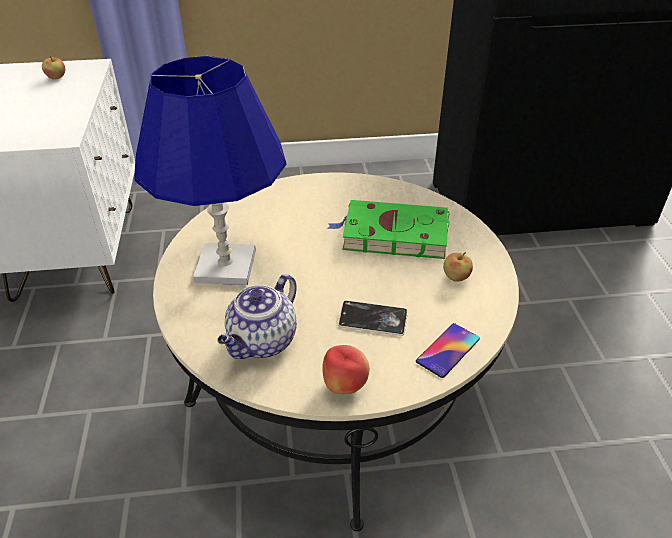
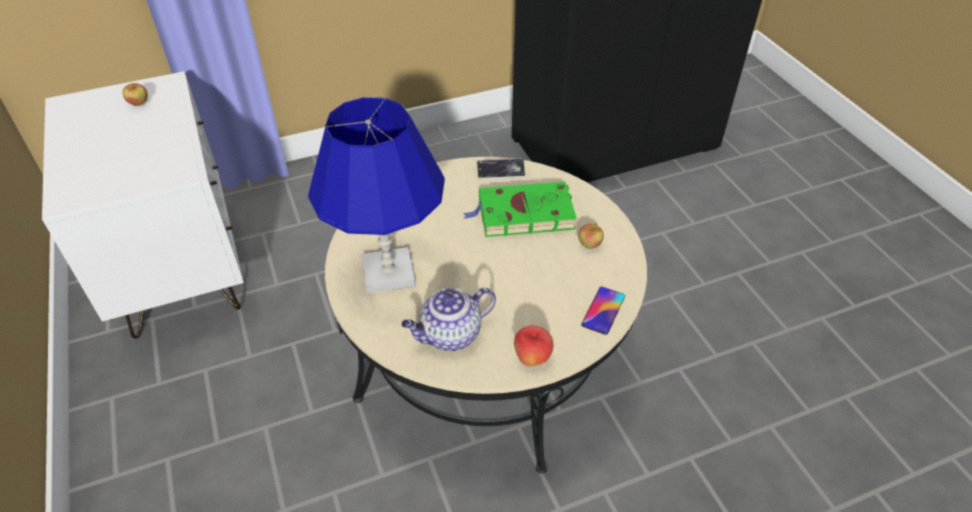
camera: 15 degrees left, 5 degrees up
(262, 342) = (450, 335): teapot -> teapot turned 45 degrees clockwise
(372, 321) = (534, 298): phone -> phone (500, 171)

